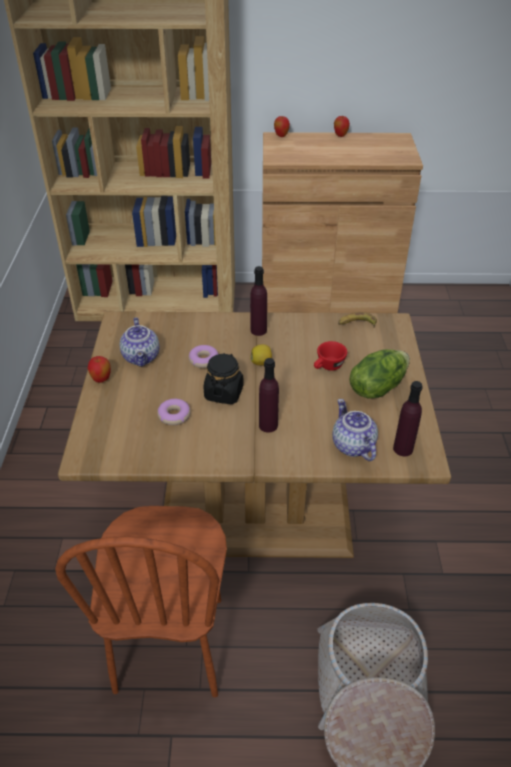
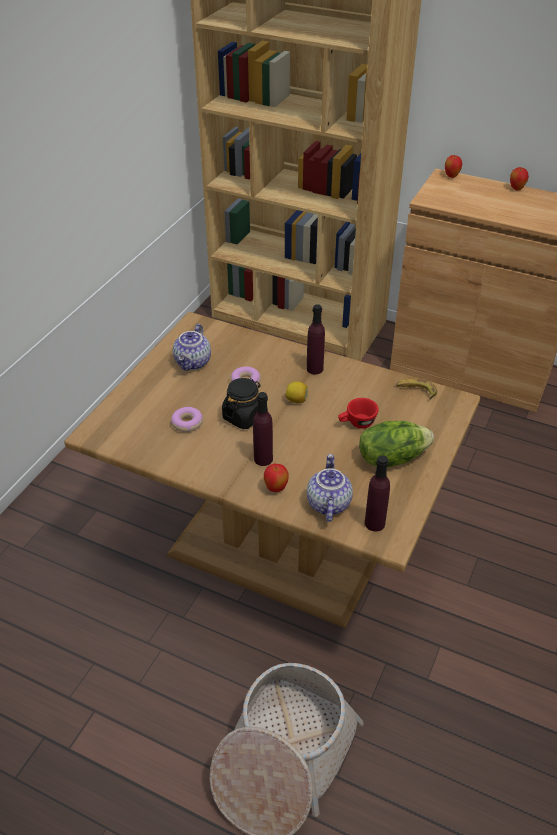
camera: 25 degrees right, 0 degrees up
(101, 380) = (147, 372): apple -> apple (276, 488)
(171, 644) = (136, 635): brown chair -> none

